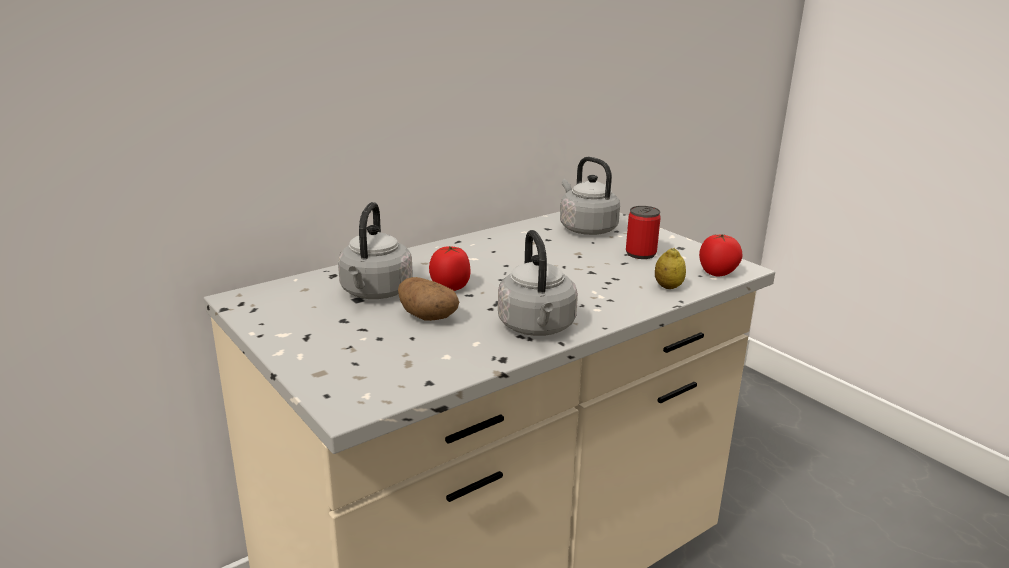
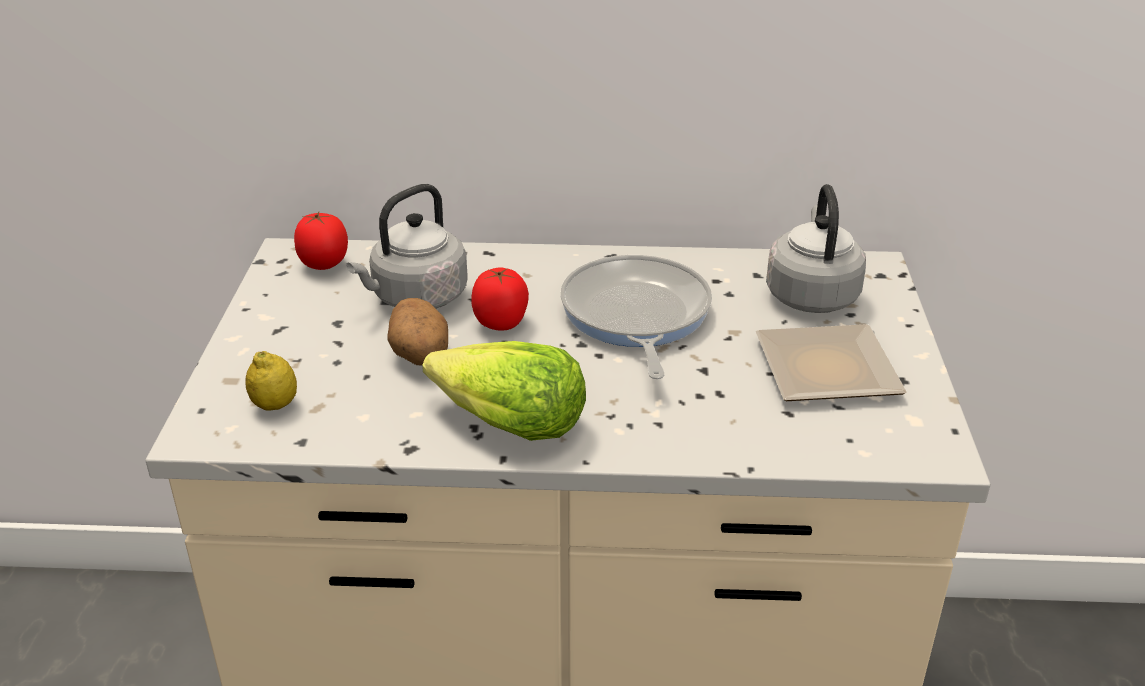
camera: 40 degrees right, 10 degrees up
(518, 262) = (635, 316): none -> frying pan
(537, 328) = (509, 424): grey kettle -> lettuce
(640, 254) = (821, 367): can -> plate
(668, 287) = (768, 439): lemon -> lemon (275, 405)
(717, 273) = (882, 448): tomato -> tomato (324, 265)

